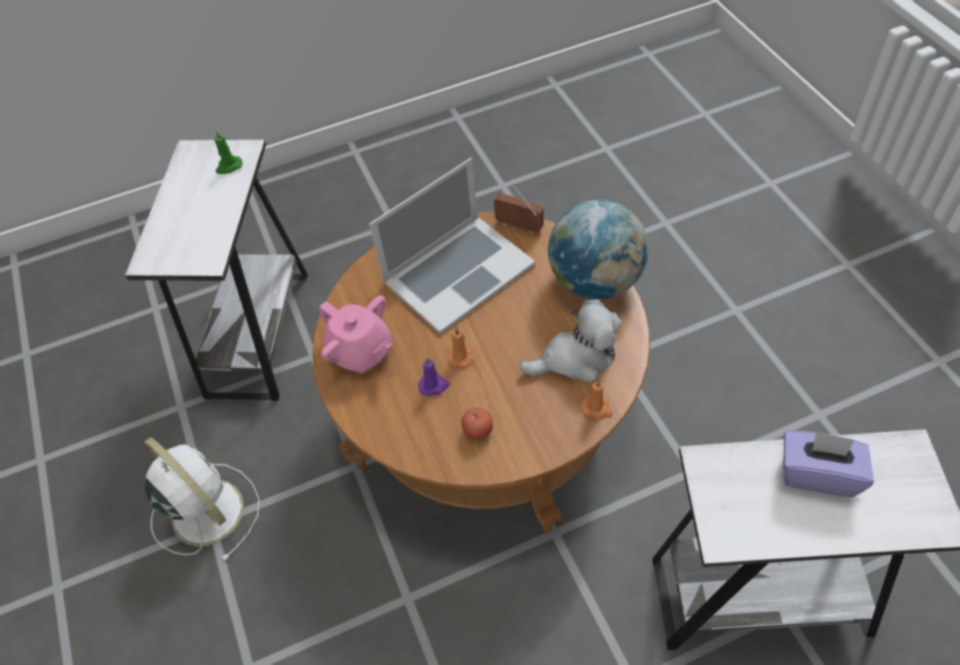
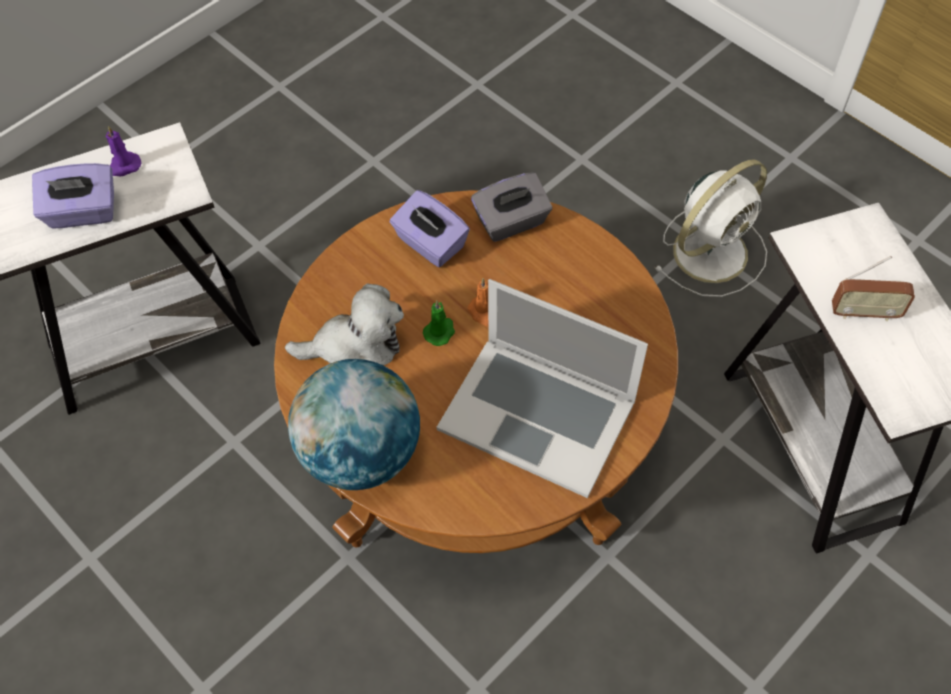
camera: 155 degrees right, 5 degrees up
(205, 510) = (712, 251): white fan -> white fan turned 60 degrees counterclockwise
(229, 166) = (897, 376): green candle -> green candle (440, 331)
(361, 352) = (593, 283): pink teapot -> none
(396, 429) = (511, 222): none -> grey tissue box
(434, 385) = (496, 273): purple candle -> purple candle (123, 166)
(458, 272) = (537, 414): laptop -> laptop turned 90 degrees counterclockwise
(478, 430) = (430, 244): apple -> purple tissue box
(519, 226) = (490, 509): radio -> radio (864, 313)
(575, 358) = (355, 347): plush toy -> plush toy turned 150 degrees counterclockwise
(597, 409) = (316, 299): orange candle -> none

